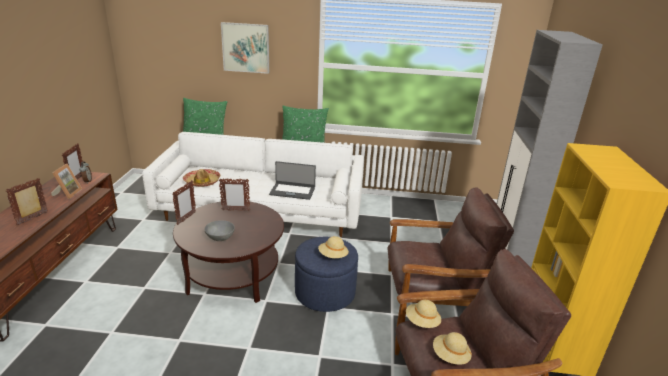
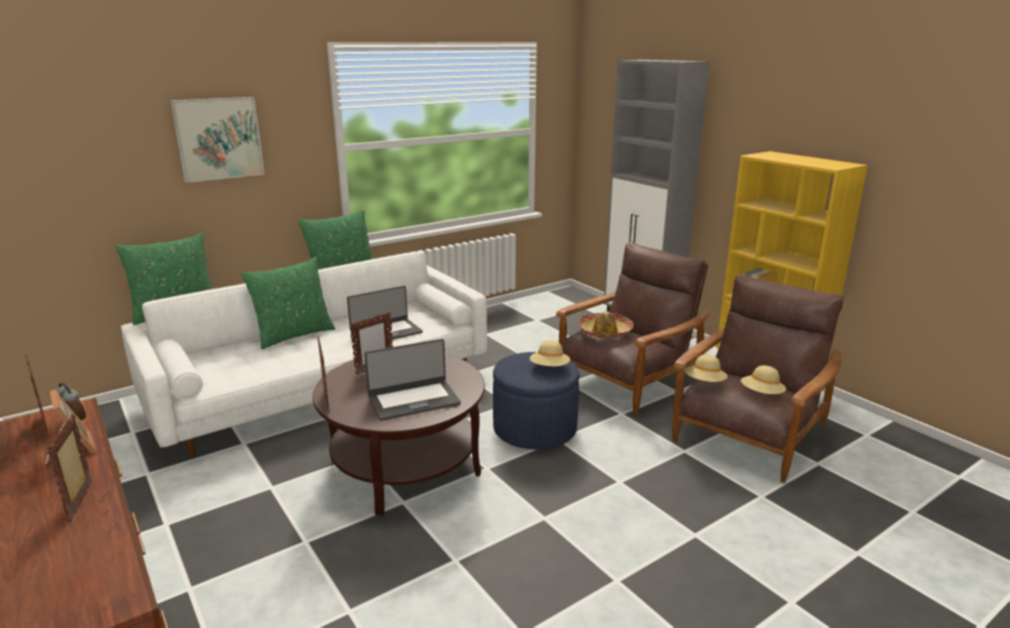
camera: 40 degrees left, 5 degrees down
(202, 182) = (238, 367): hat -> hat (605, 331)
(220, 238) = (413, 400): grey bowl -> laptop
(251, 174) = (293, 335): none -> green pillow

